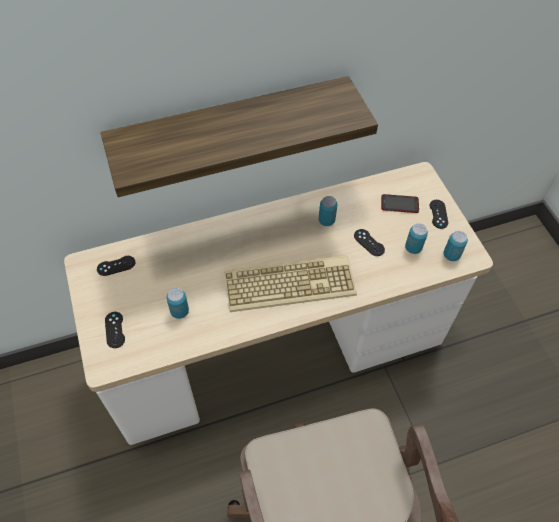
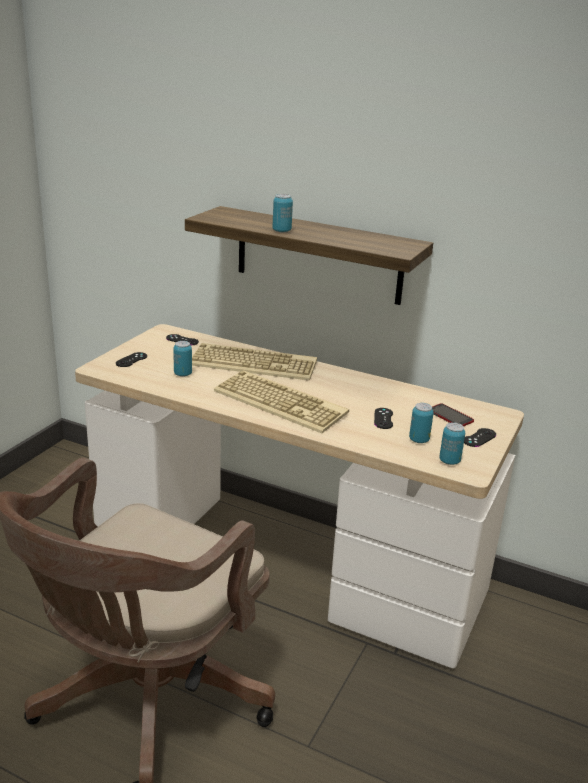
camera: 45 degrees right, 30 degrees down
(211, 249) = (255, 363): none -> keyboard
(326, 220) = (367, 393): can -> can (281, 231)

